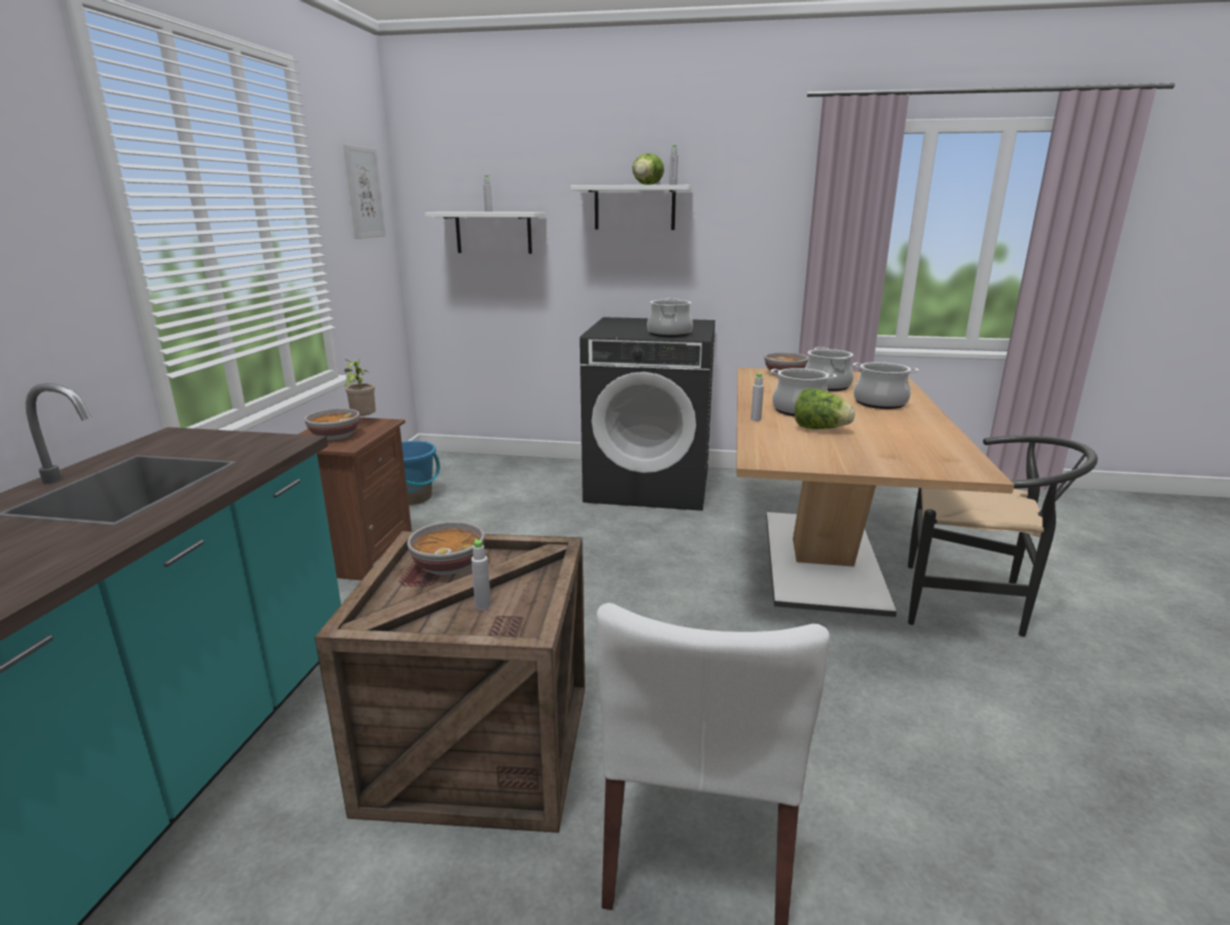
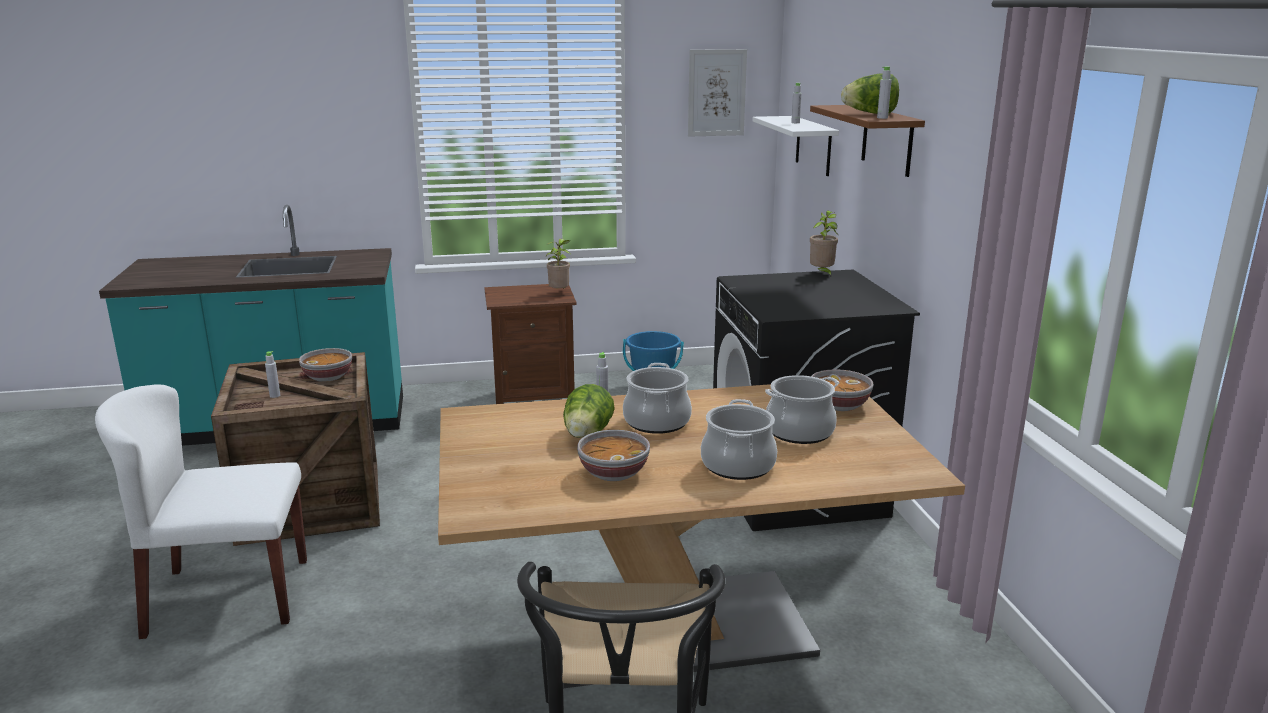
camera: 70 degrees right, 0 degrees up
(334, 436) = (517, 294): bowl -> bowl (613, 472)
(607, 321) = (822, 274): none -> potted plant
(634, 207) = (887, 140): white shelf -> brown shelf
(669, 334) = (777, 303): cooking pot -> none

